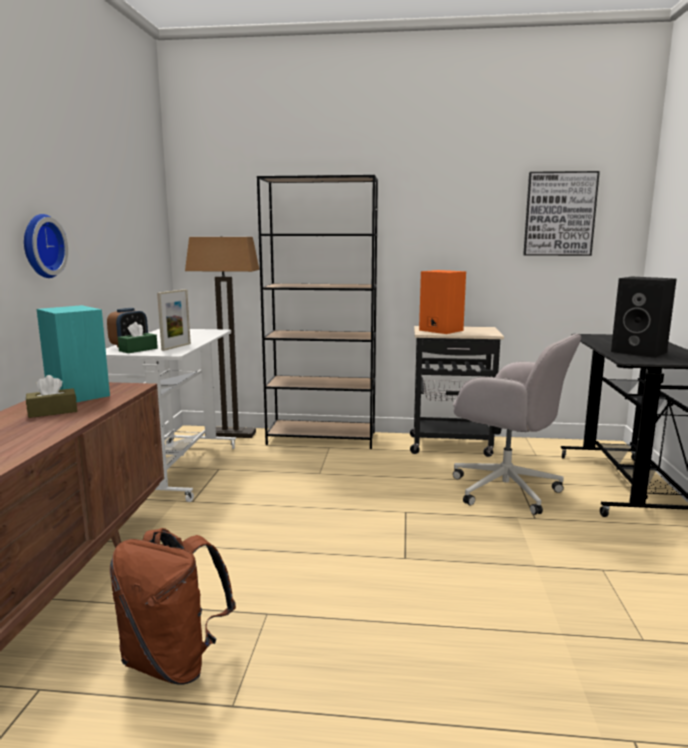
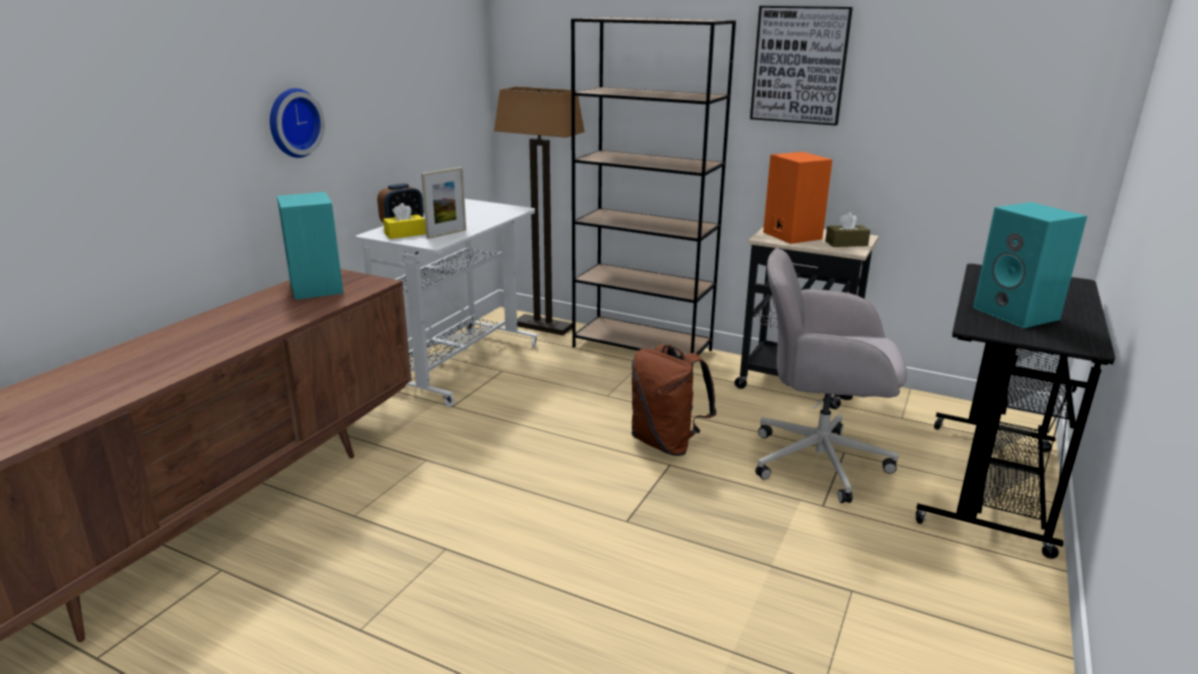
camera: 20 degrees right, 10 degrees up
(52, 411) = (276, 308): brown tissue box -> brown tissue box (846, 243)
(138, 349) = (405, 234): green tissue box -> yellow tissue box
(174, 662) = (336, 575): brown backpack -> brown backpack (667, 443)
(506, 491) = (816, 462): grey office chair -> grey office chair turned 135 degrees clockwise
(559, 214) = (994, 81): picture -> picture (799, 65)
(640, 352) = (1018, 314): black speaker -> turquoise speaker

